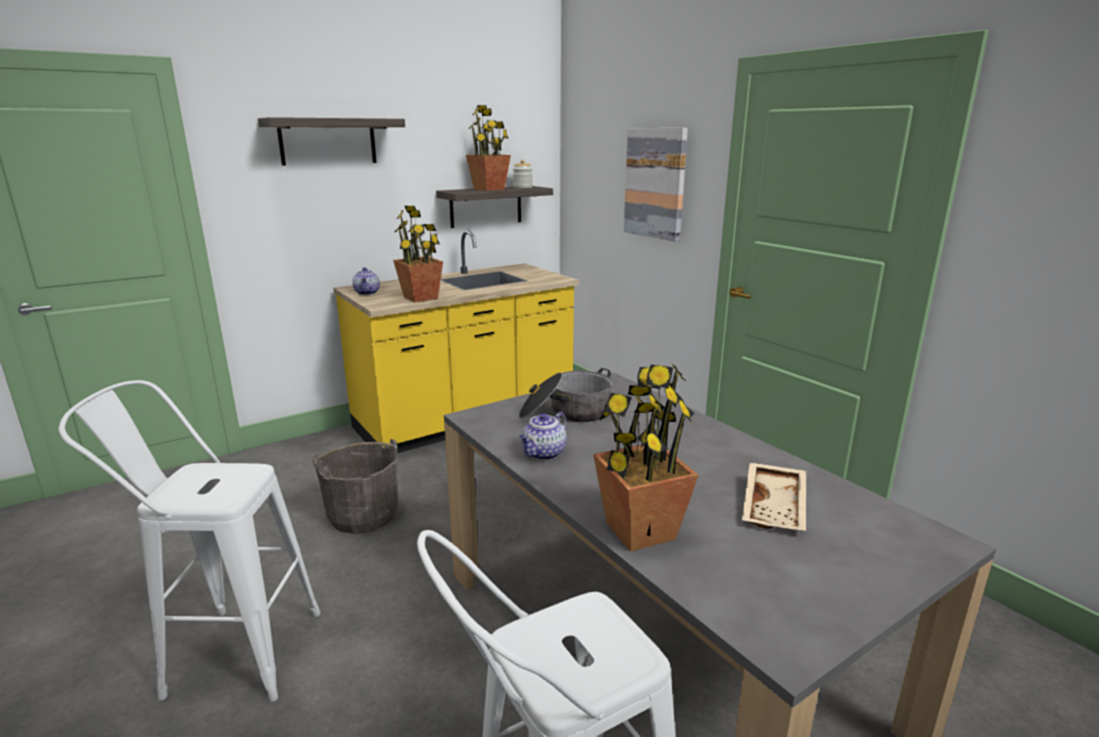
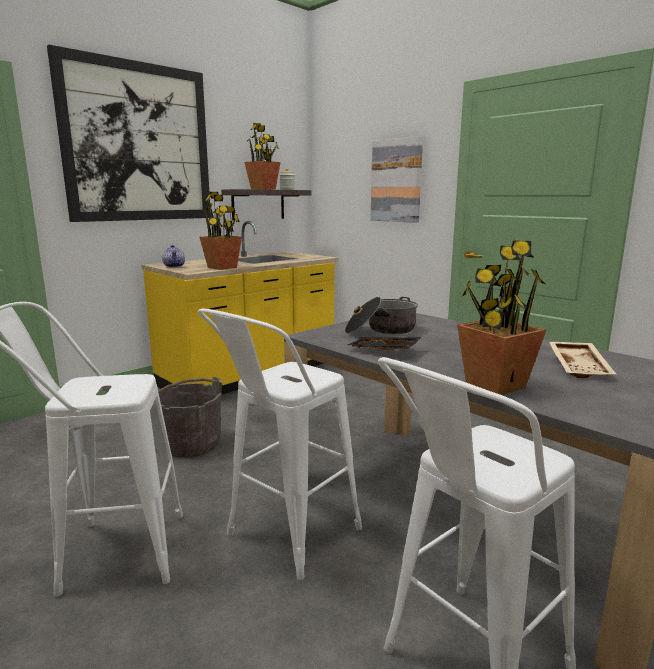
camera: 10 degrees left, 5 degrees down
(328, 141) = (138, 143): shelf -> picture
(419, 660) = (284, 539): none -> white stool
(543, 454) = (383, 351): teapot -> black tray

